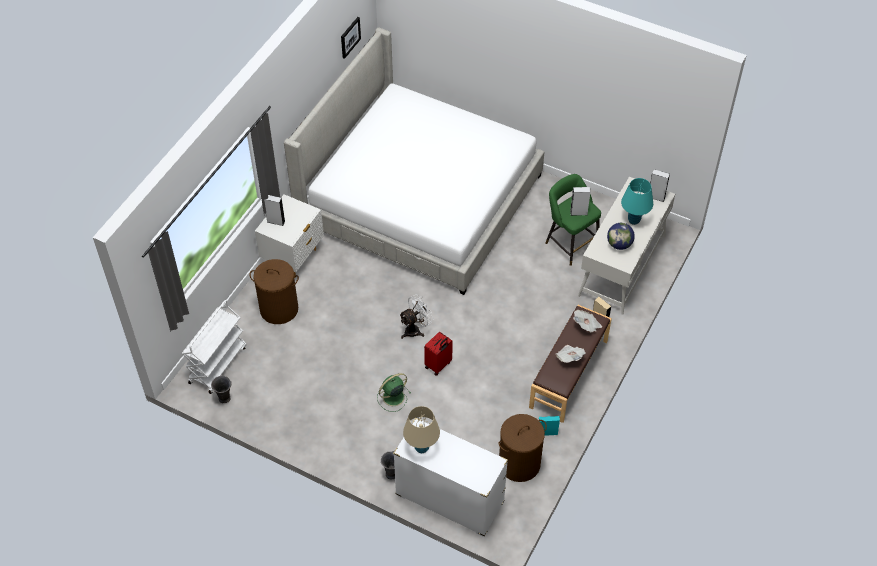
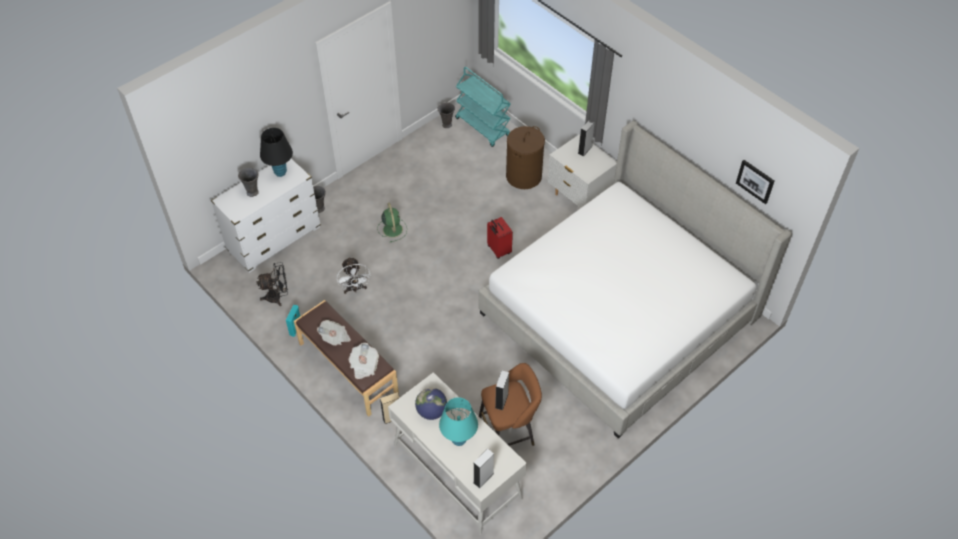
camera: 110 degrees right, 0 degrees up
(217, 364) = (483, 127): white cart -> turquoise cart
(415, 329) = (457, 265): white fan -> white fan (355, 289)
(421, 448) = (280, 172): beige table lamp -> black table lamp
(438, 365) = (409, 270): red suitcase -> red suitcase (498, 250)
(460, 461) = (253, 193): none -> grey vase
(519, 464) = (277, 297): brown laundry basket -> black fan
(570, 243) = (509, 431): green stool -> brown stool

